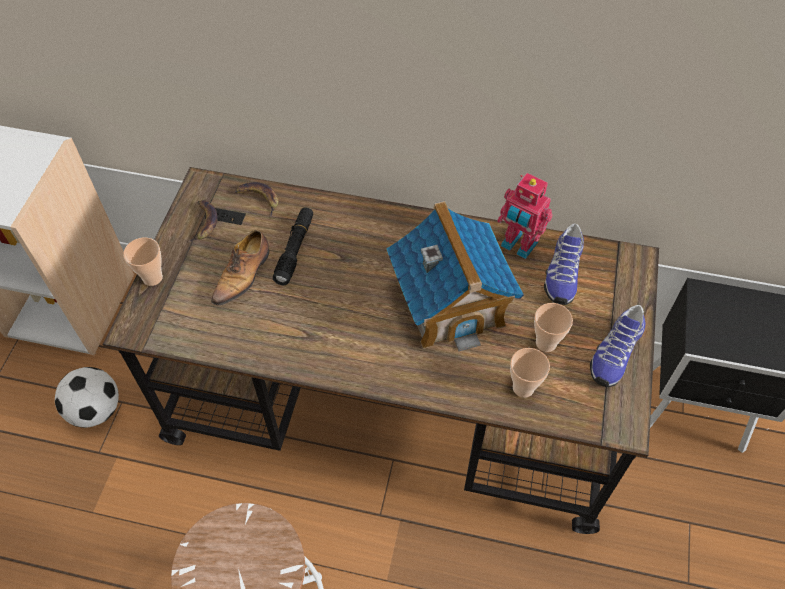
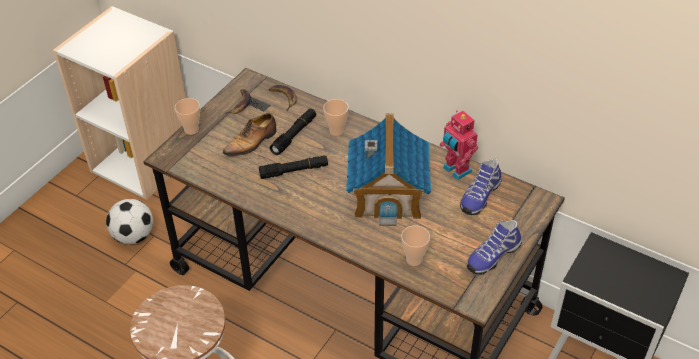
camera: 20 degrees right, 10 degrees down
(316, 302) = (294, 171): none -> black flashlight
(546, 343) = (445, 236): cup -> cup (336, 131)

